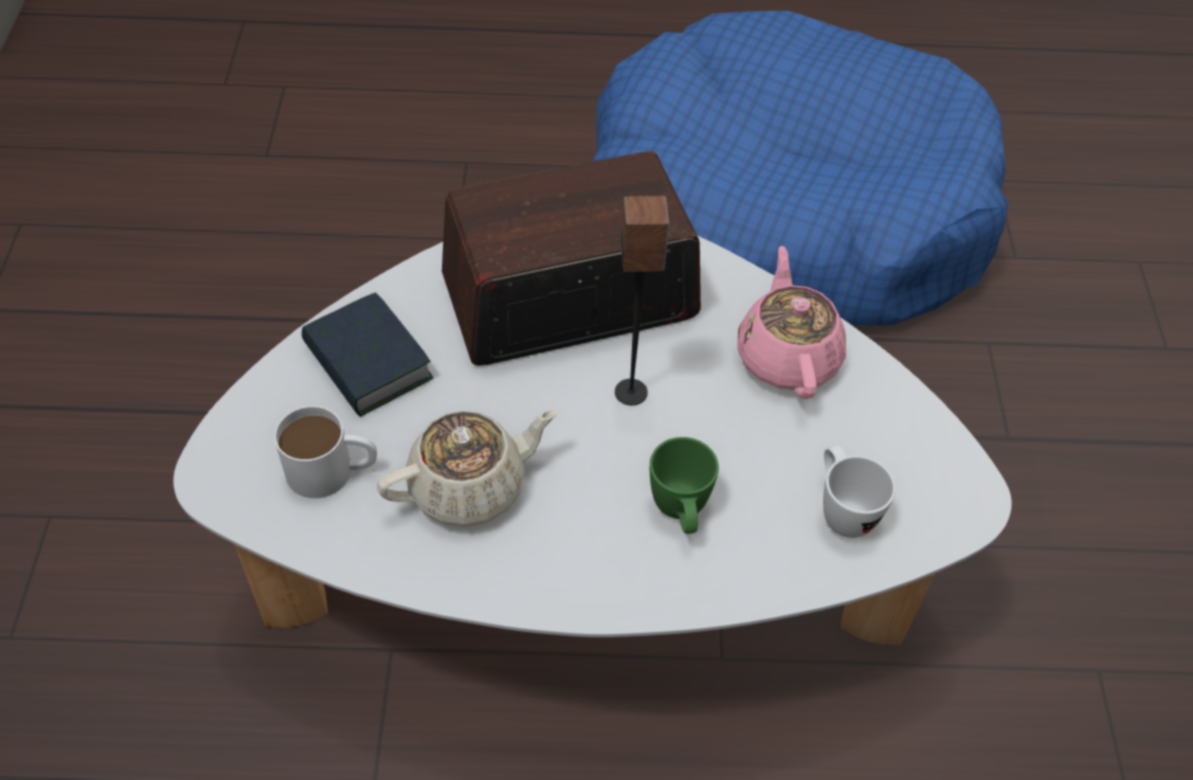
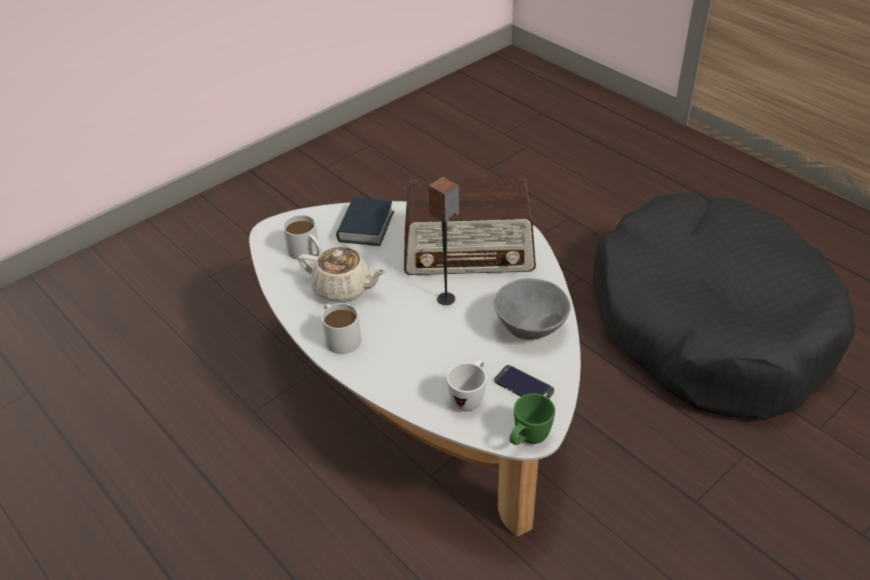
camera: 50 degrees right, 10 degrees down
(565, 565) = (339, 336): none -> white mug
(568, 298) = (469, 252): radio -> radio turned 150 degrees clockwise
(680, 513) = (404, 351): green mug -> green mug (527, 440)
(787, 207) = (709, 325): blue dog bed -> black dog bed
(787, 356) = (530, 330): pink teapot -> grey bowl
(877, 440) = (524, 386): none -> phone

